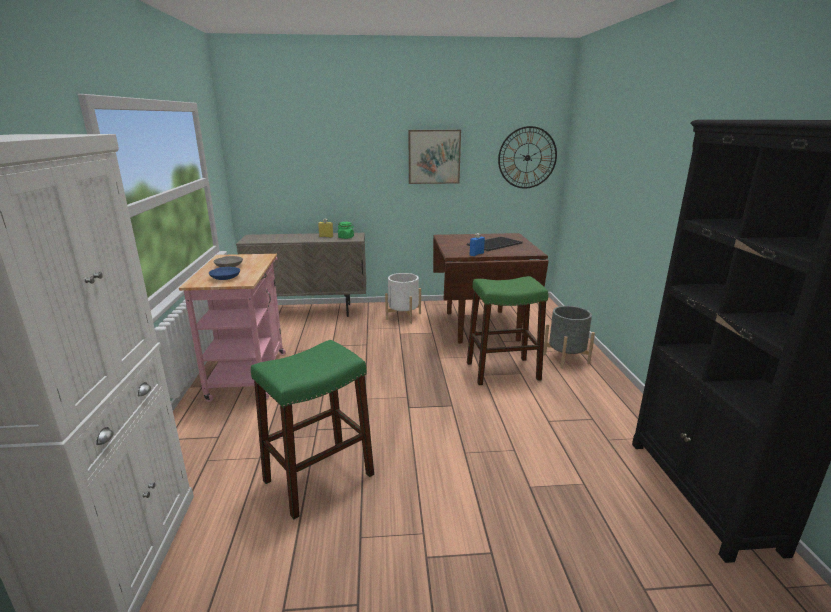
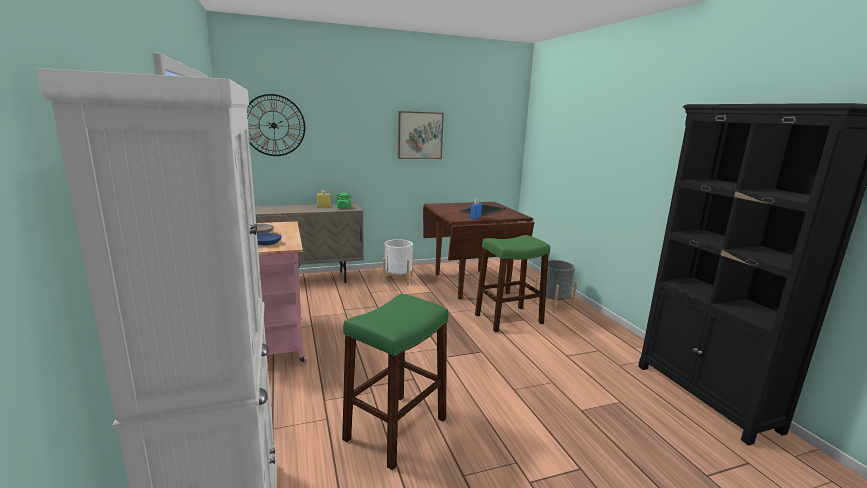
camera: 15 degrees left, 5 degrees down
(527, 158) = (496, 138): wall clock -> wall clock (274, 125)

